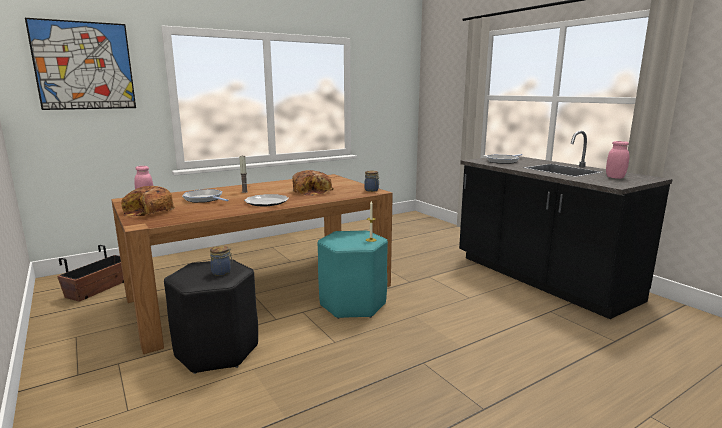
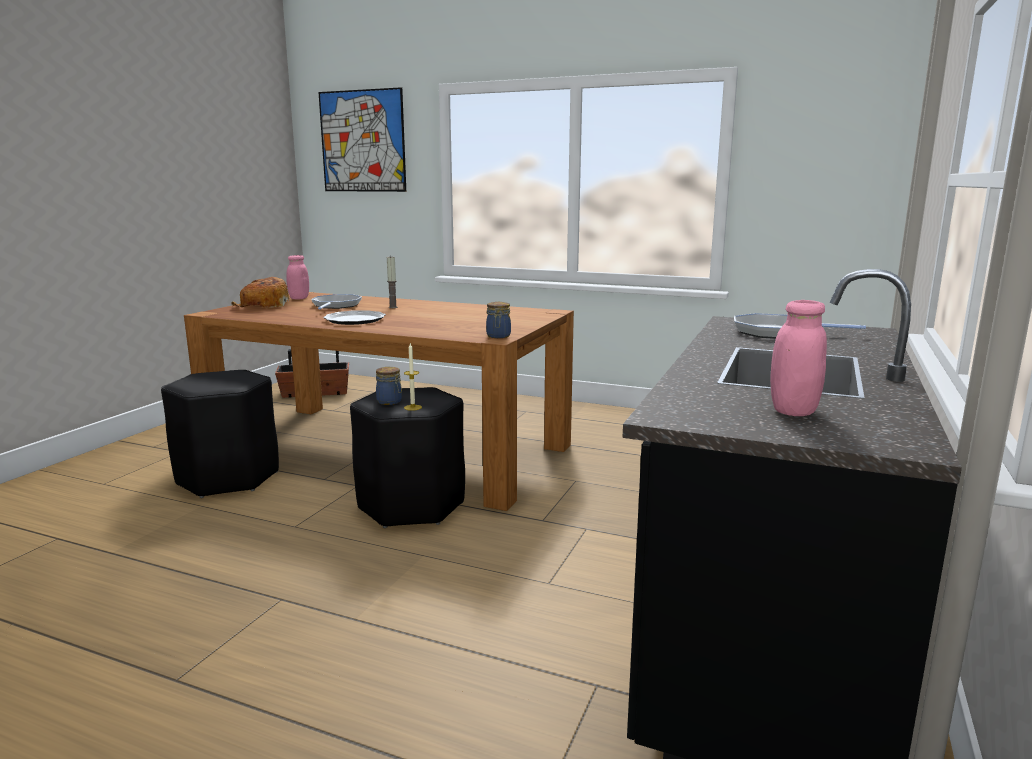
camera: 55 degrees right, 0 degrees up
(222, 272) = (220, 383): jar -> jar (390, 402)
(313, 191) = (443, 321): bread -> none
(352, 304) = (411, 505): turquoise stool -> black stool

